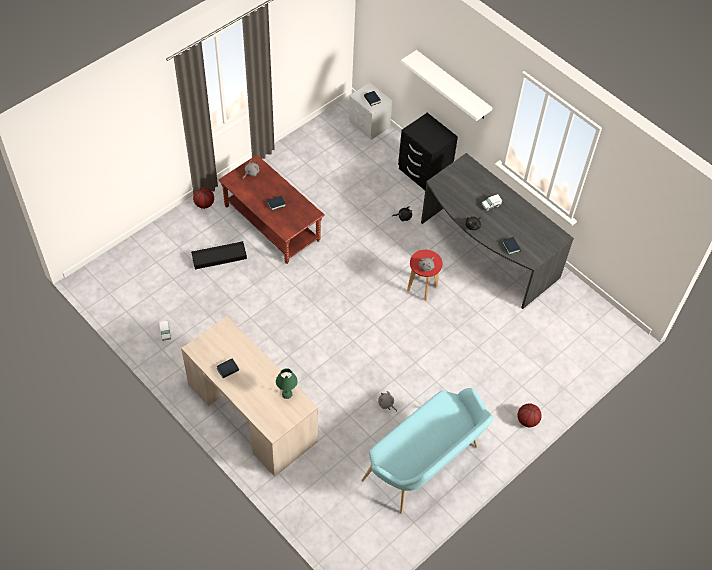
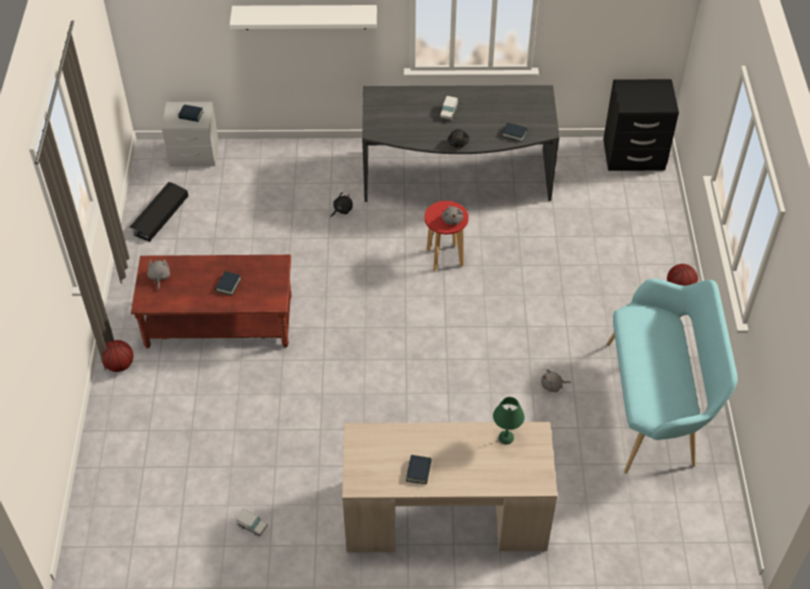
camera: 45 degrees left, 5 degrees down
(219, 257) = (208, 402): black storage box -> black storage box (159, 215)
(424, 173) = (307, 156): black nightstand -> black nightstand (634, 156)

